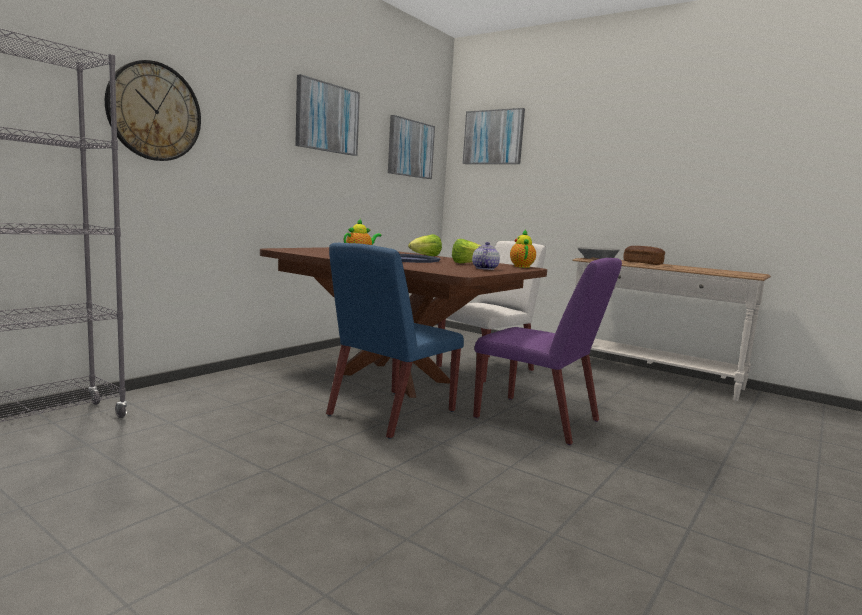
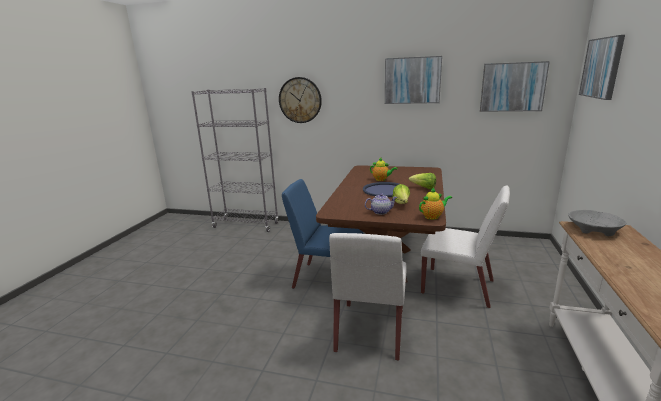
camera: 70 degrees right, 10 degrees up
(538, 420) = (370, 330): purple chair -> white chair
(642, 263) = (624, 253): bread -> none

